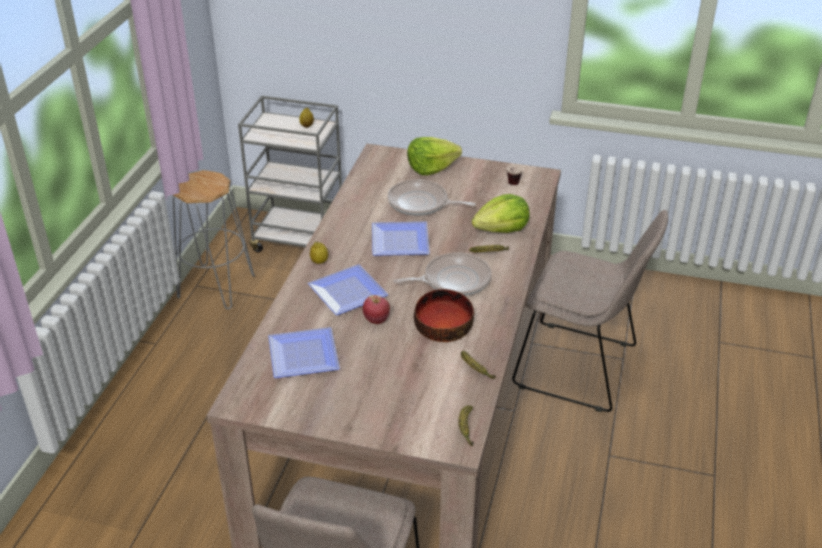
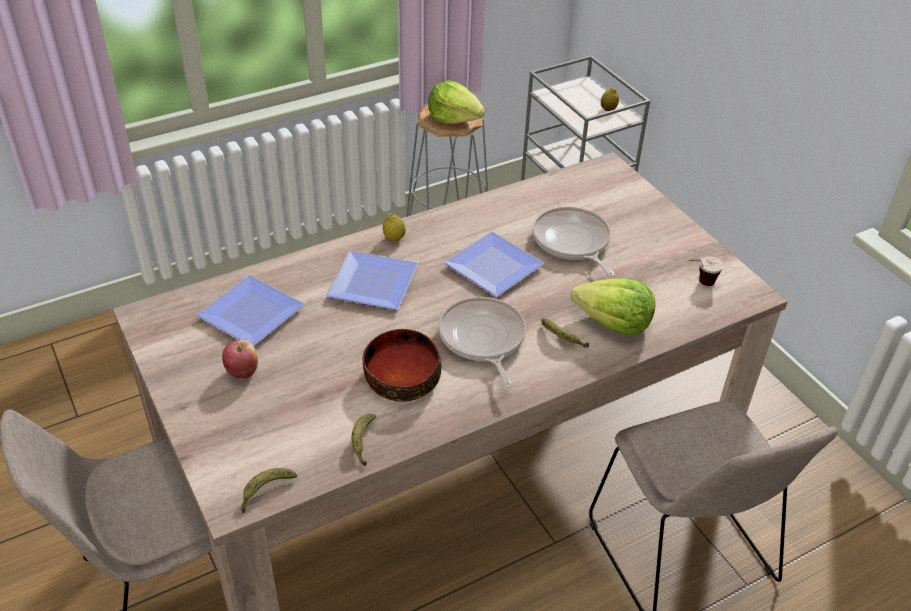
camera: 45 degrees right, 5 degrees up
(376, 320) = (355, 327): apple -> apple (242, 372)
(431, 167) = (640, 212): lettuce -> lettuce (454, 118)
(453, 280) = (482, 339): frying pan -> frying pan turned 135 degrees counterclockwise

